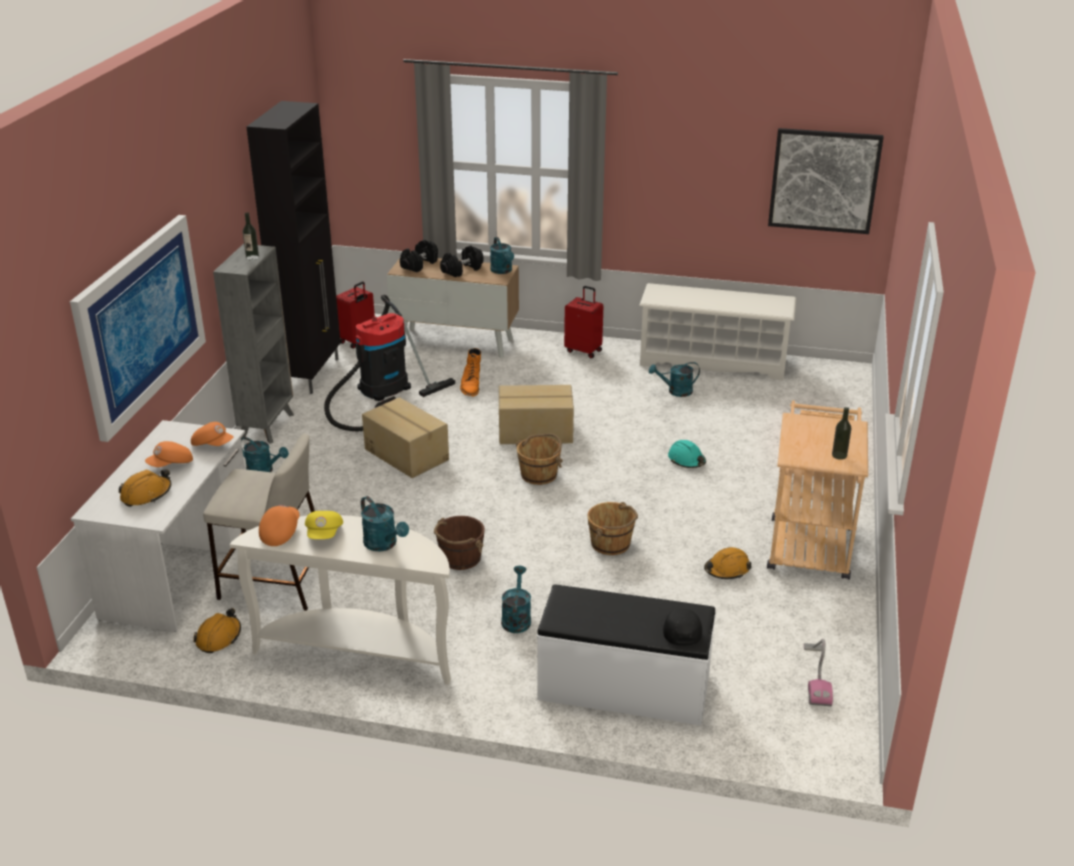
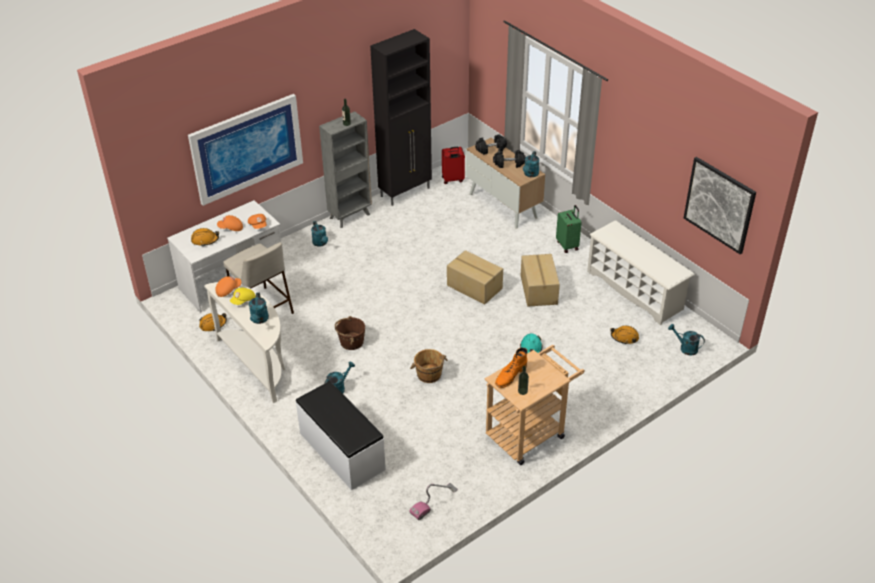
camera: 40 degrees right, 10 degrees up
(380, 391) = (426, 220): vacuum cleaner -> none
(407, 454) = (395, 267): cardboard box -> cardboard box (539, 289)
(471, 385) = (476, 239): orange boot -> orange boot (510, 375)
(539, 474) = (444, 314): brown bucket -> none
(584, 350) = (567, 245): red suitcase -> green suitcase
(675, 391) = (584, 300): turquoise watering can -> turquoise watering can (685, 348)
(680, 629) = (352, 436): black cap -> none
(727, 570) = (466, 422): orange hard hat -> orange hard hat (624, 337)

